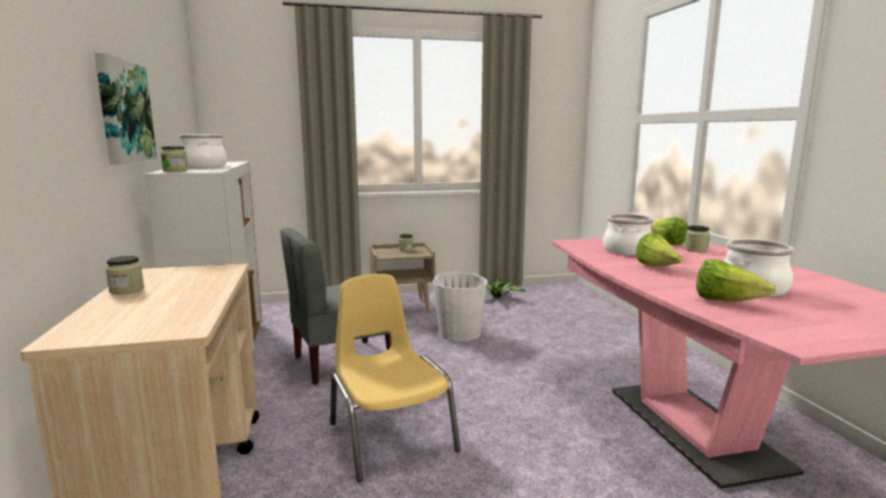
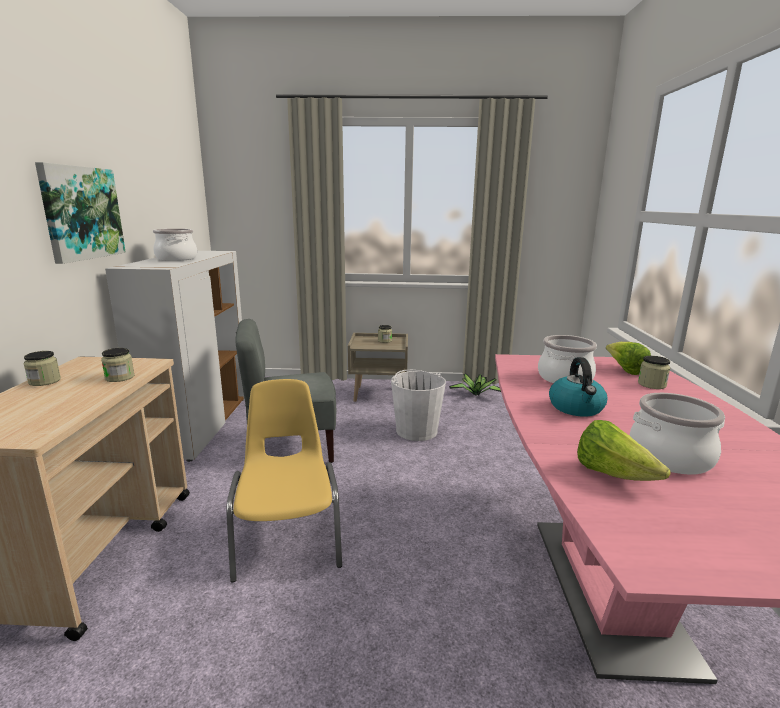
camera: 15 degrees right, 5 degrees up
(175, 171) = (137, 265): jar -> jar (119, 377)
(657, 268) = (576, 408): lettuce -> kettle

